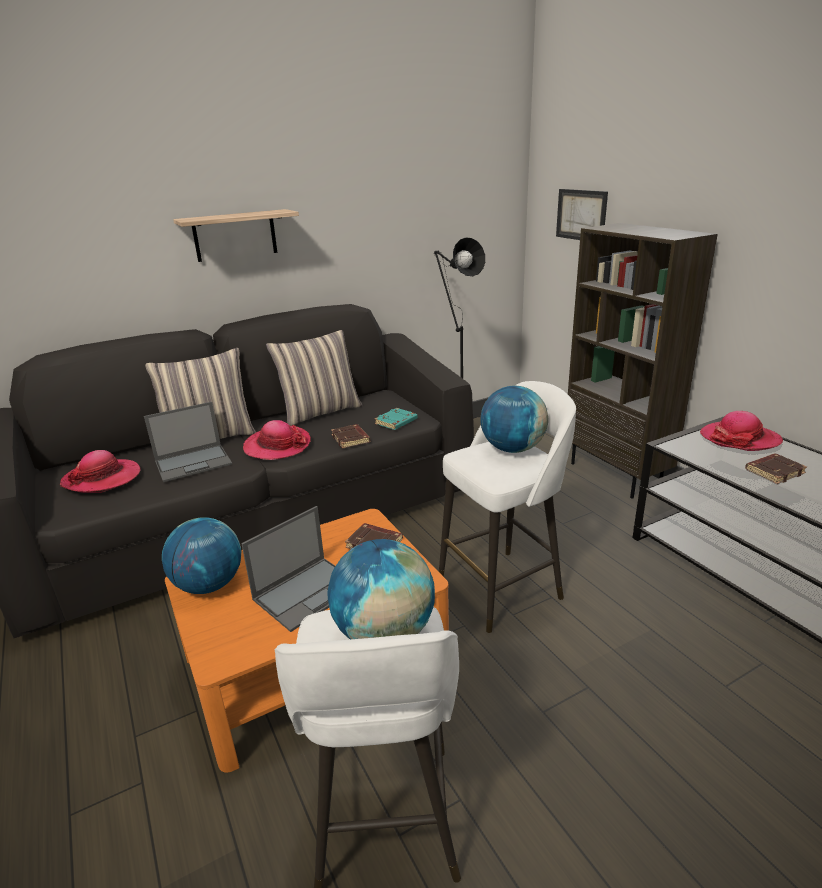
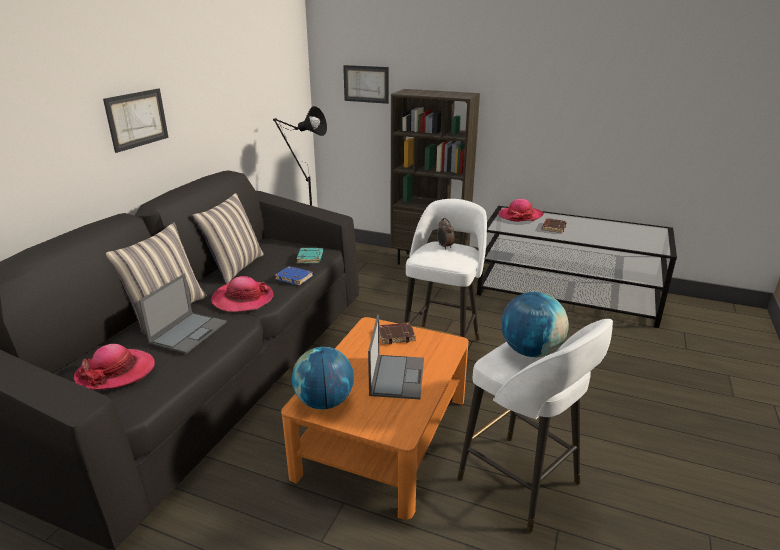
camera: 40 degrees left, 0 degrees up
(235, 235) = (137, 119): shelf -> picture
(351, 439) = (295, 278): brown book -> blue book
(512, 449) = (444, 247): globe -> alarm clock

